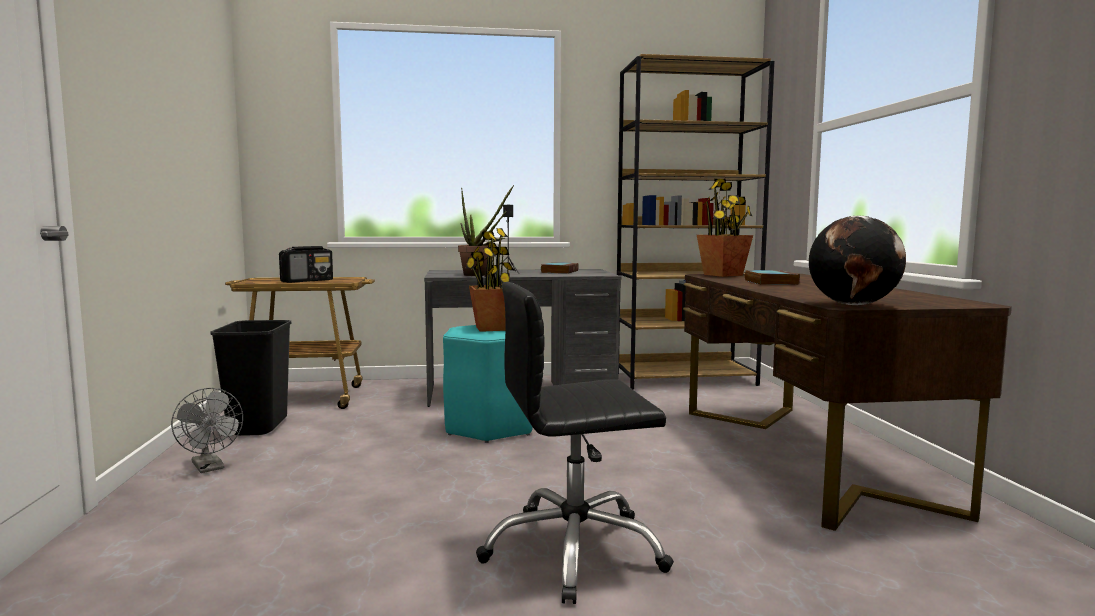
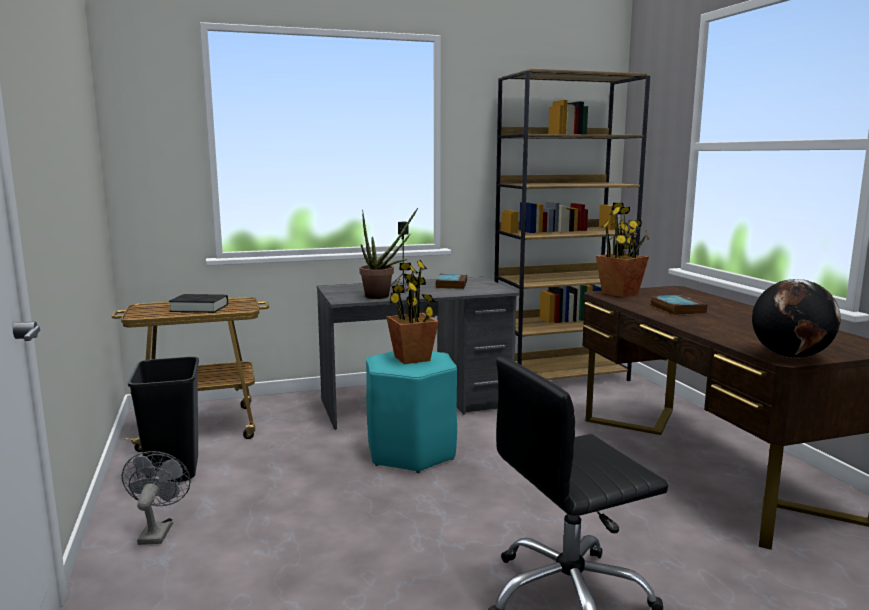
camera: 10 degrees left, 5 degrees up
(210, 467) = (157, 531): grey fan -> grey fan turned 135 degrees counterclockwise
(307, 281) = (199, 308): radio -> black book

